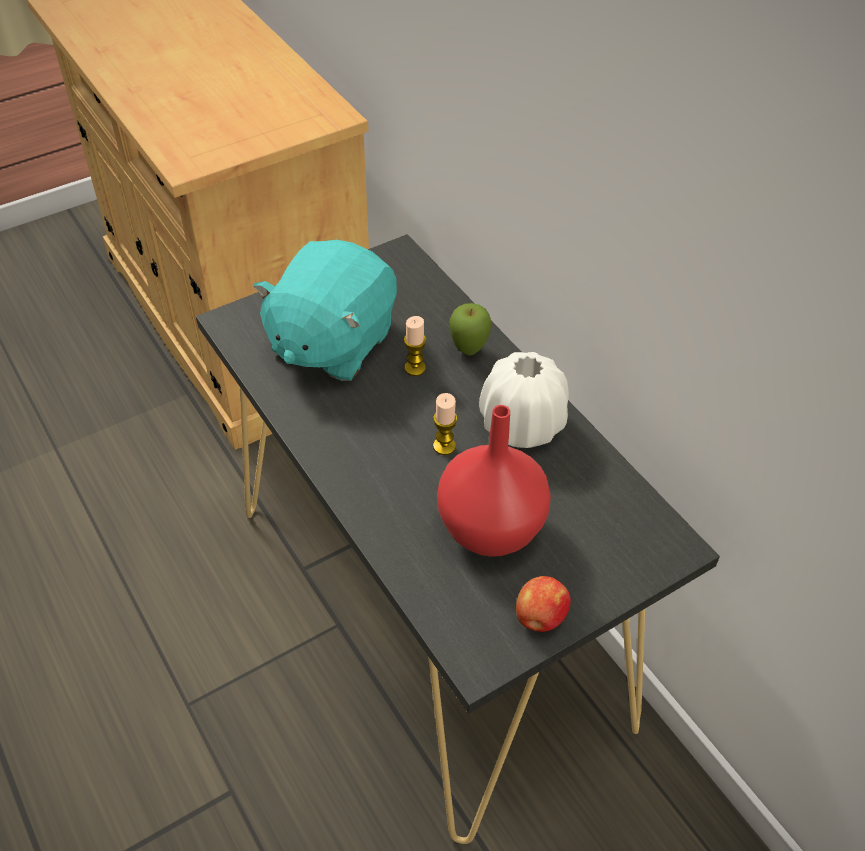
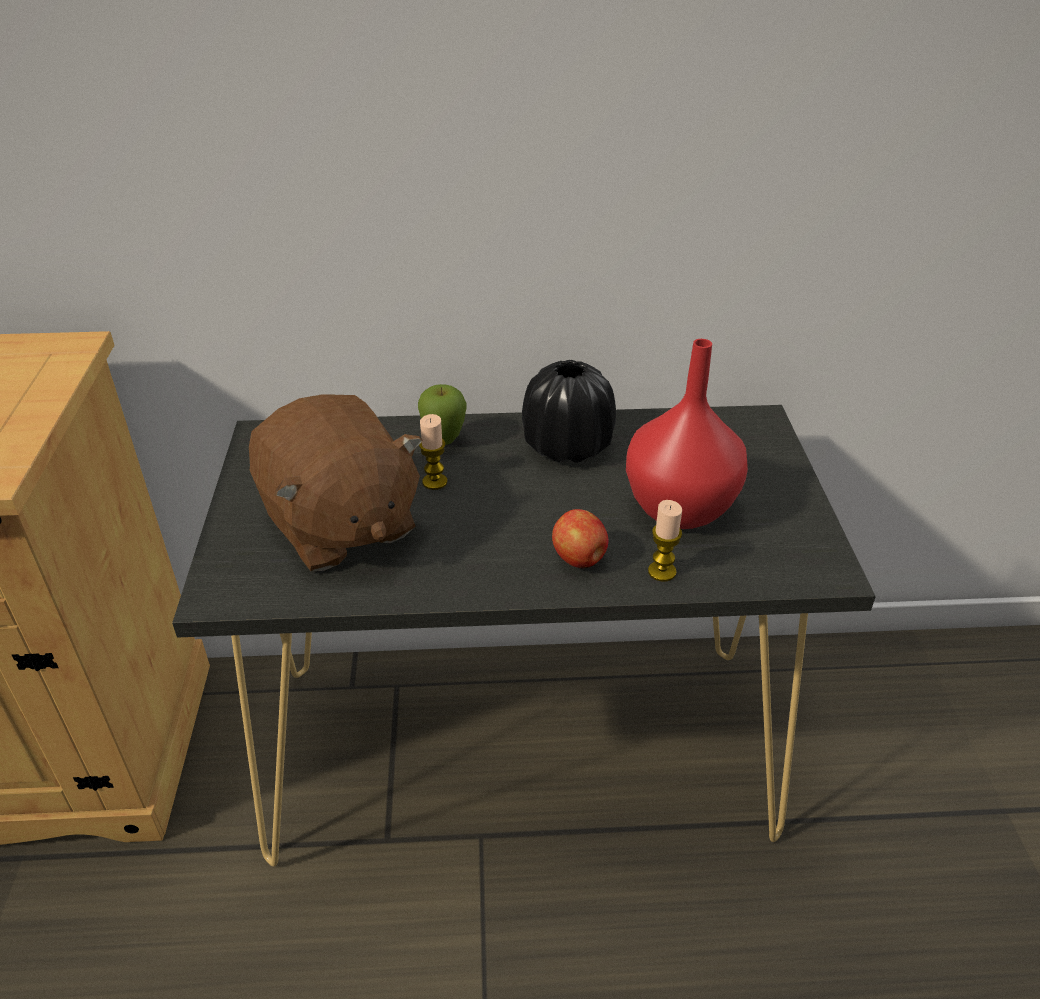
camera: 60 degrees left, 10 degrees down
(331, 342) = (339, 525): turquoise plush toy -> brown plush toy
(444, 446) = (555, 500): candle -> candle (662, 571)
(521, 425) = (567, 446): white vase -> black vase
(539, 618) = (798, 517): apple -> apple (579, 559)

